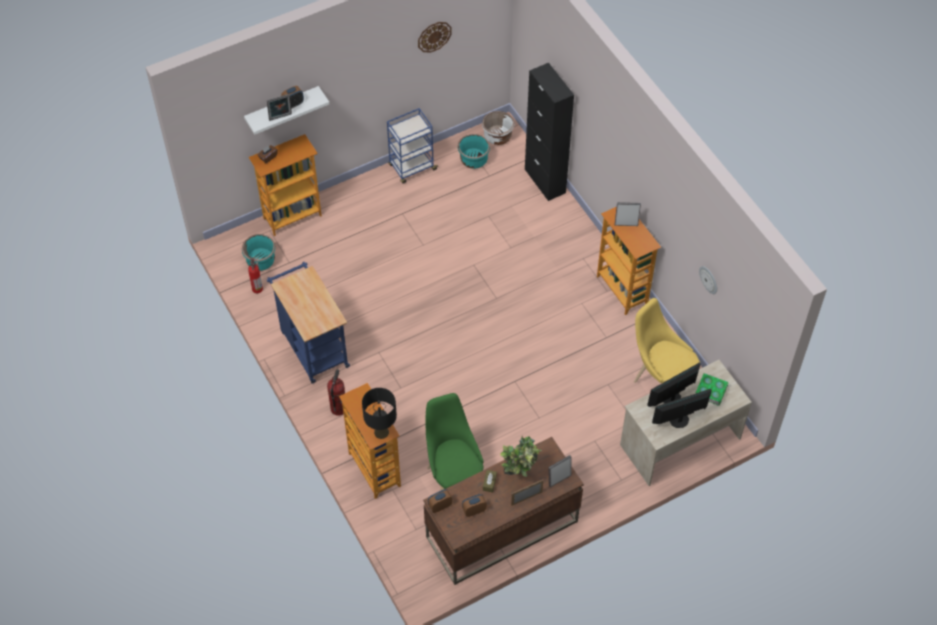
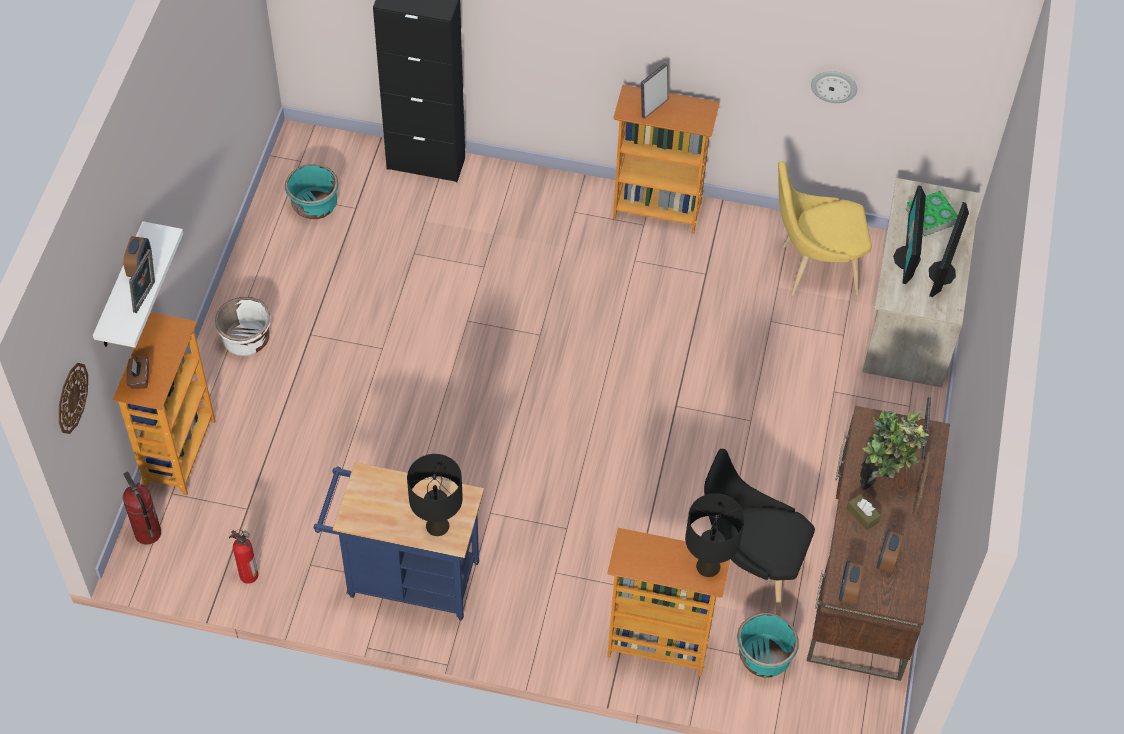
camera: 50 degrees left, 0 degrees up
(261, 260) = (208, 538): turquoise planter -> turquoise planter (764, 657)
(310, 319) = (437, 525): none -> black table lamp
(338, 408) = (529, 618): fire extinguisher -> fire extinguisher (148, 533)
(412, 168) = (253, 273): blue cart -> none
(434, 36) = (213, 50): wall clock -> wall clock (72, 398)
(454, 477) = (749, 568): green chair -> black chair
(497, 136) = (308, 157): white planter -> white planter (246, 339)

